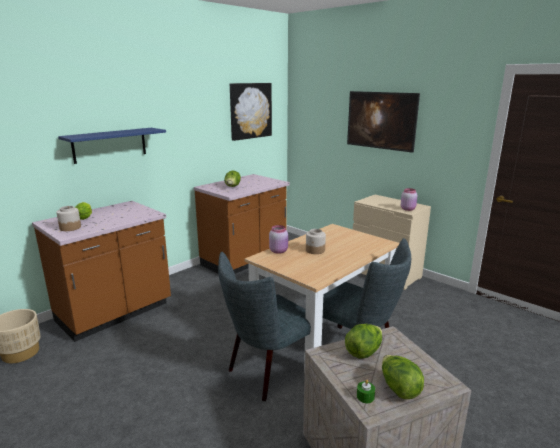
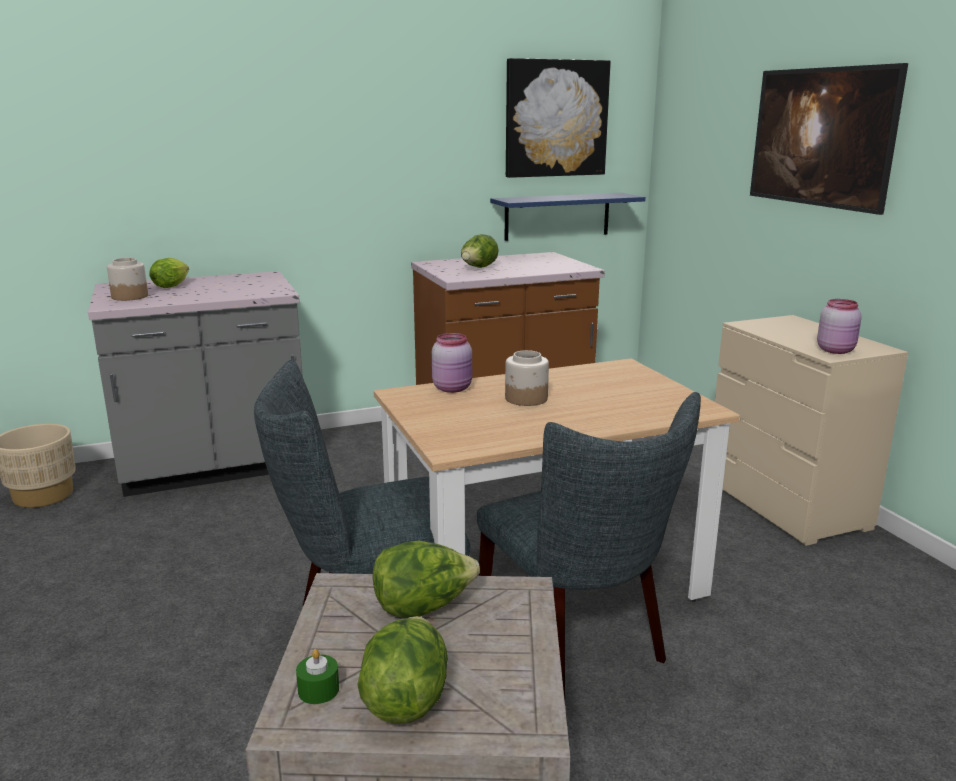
camera: 25 degrees right, 0 degrees up
(110, 145) = (244, 164): blue shelf -> blue shelf (557, 216)
(115, 313) = (215, 468): brown counter -> grey counter

